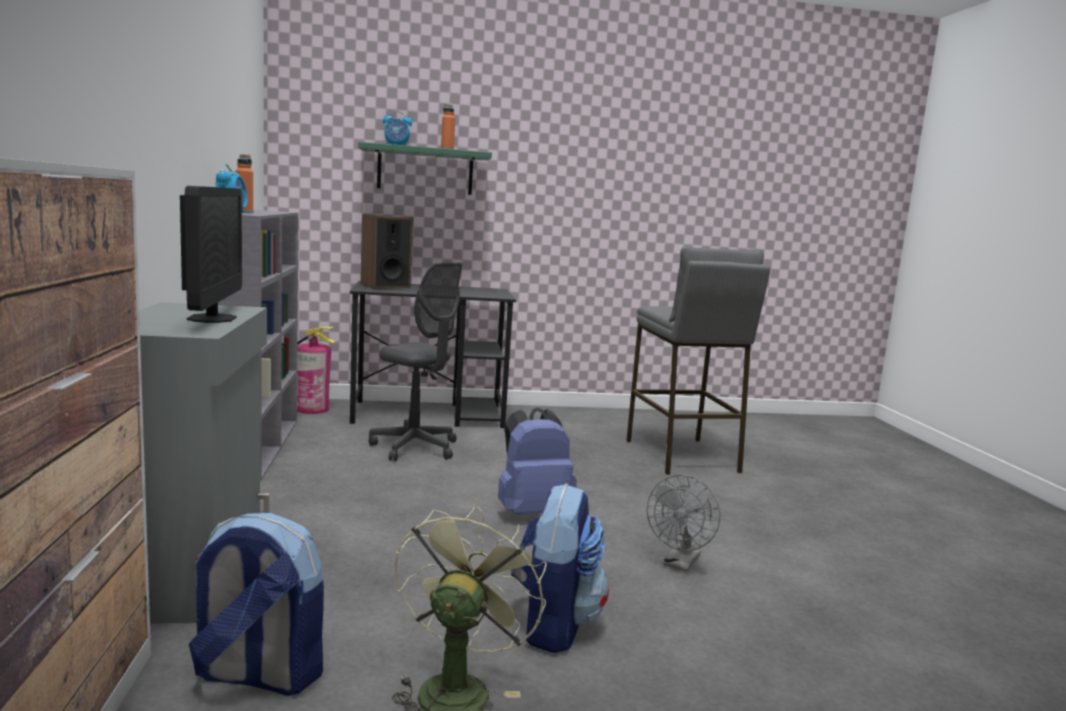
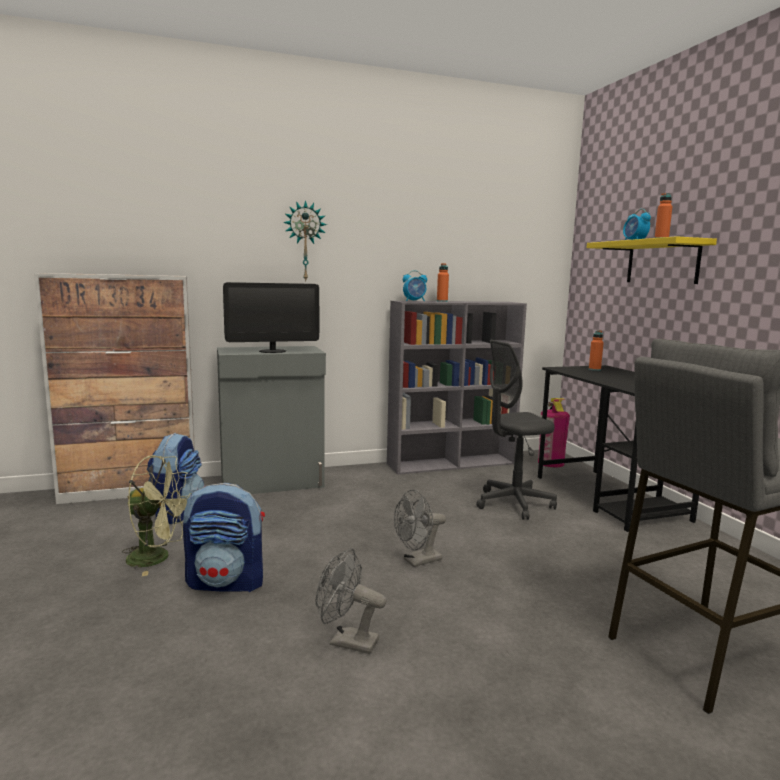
camera: 80 degrees right, 0 degrees up
(133, 99) = (304, 241): none -> wall clock
(385, 286) = (594, 369): speaker -> orange bottle
(415, 448) = (513, 504): grey office chair -> grey office chair turned 45 degrees clockwise
(425, 170) = (662, 262): green shelf -> yellow shelf
(532, 512) = (417, 561): blue backpack -> grey fan

